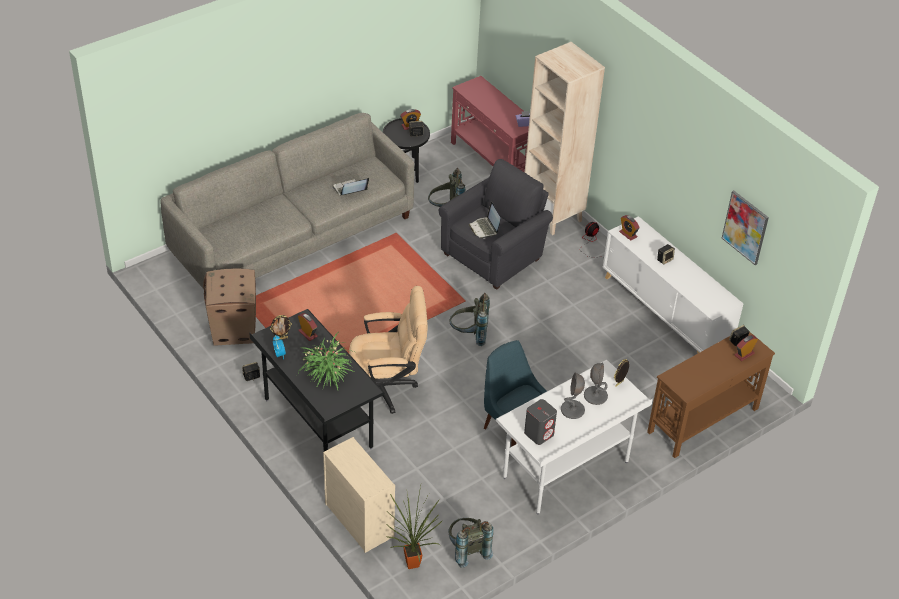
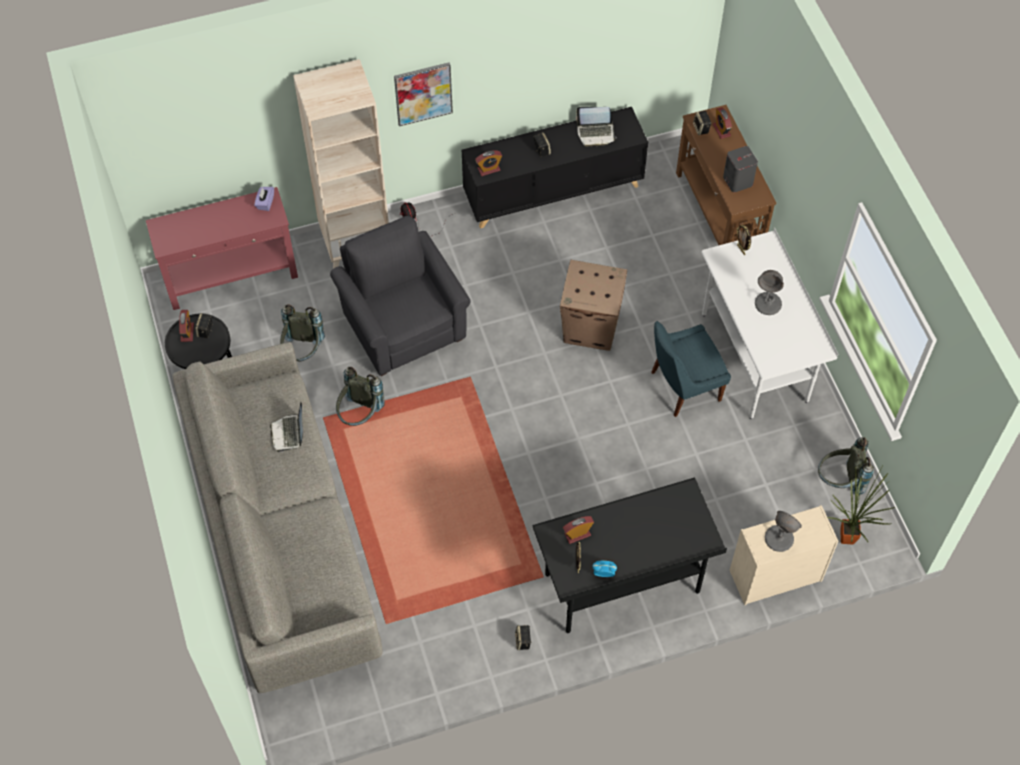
camera: 70 degrees left, 15 degrees up
(234, 330) = (435, 645): cardboard box -> cardboard box (591, 327)
(326, 372) = (648, 529): potted plant -> none
(387, 388) = (585, 497): beige office chair -> none
(469, 335) = (527, 389): grey backpack -> grey backpack (360, 415)
(484, 228) = (408, 309): laptop -> laptop (596, 133)
(539, 433) = (794, 344): grey speaker -> grey speaker (737, 180)
(595, 395) = (753, 277): grey table lamp -> grey table lamp (779, 538)
(665, 312) = (553, 191): white cabinet -> black cabinet
(745, 227) = (611, 45): picture -> picture (423, 93)

